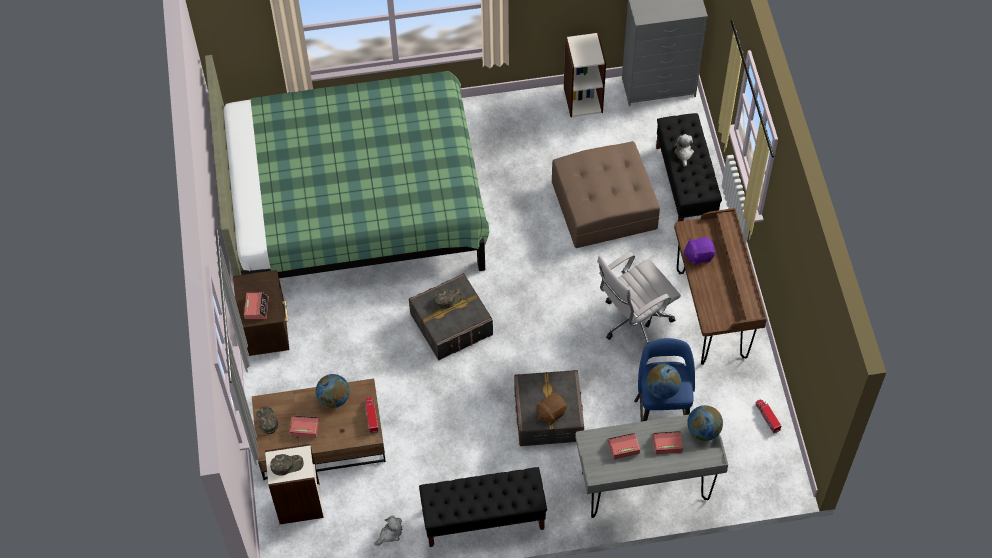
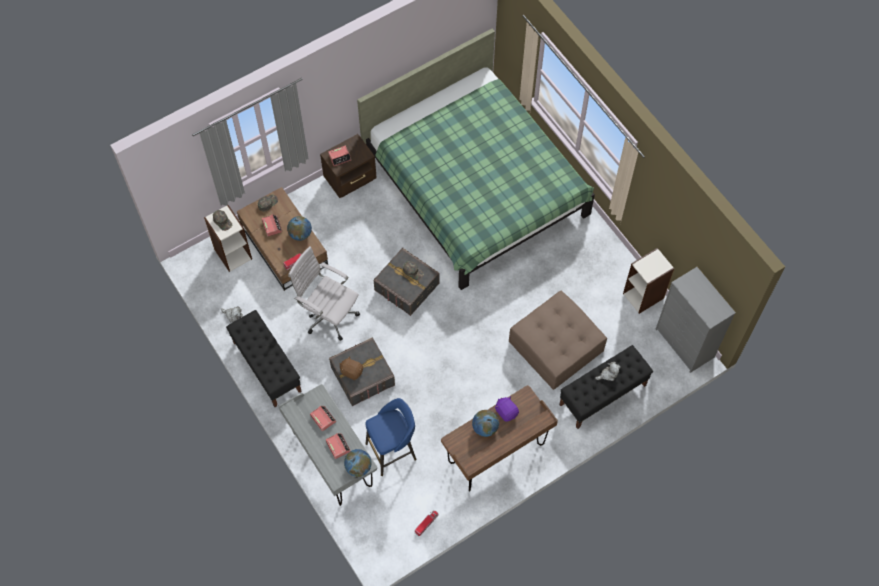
camera: 65 degrees right, 5 degrees up
(633, 322) = (464, 403): white office chair -> white office chair (328, 315)
(662, 389) = (380, 428): globe -> globe (485, 428)

